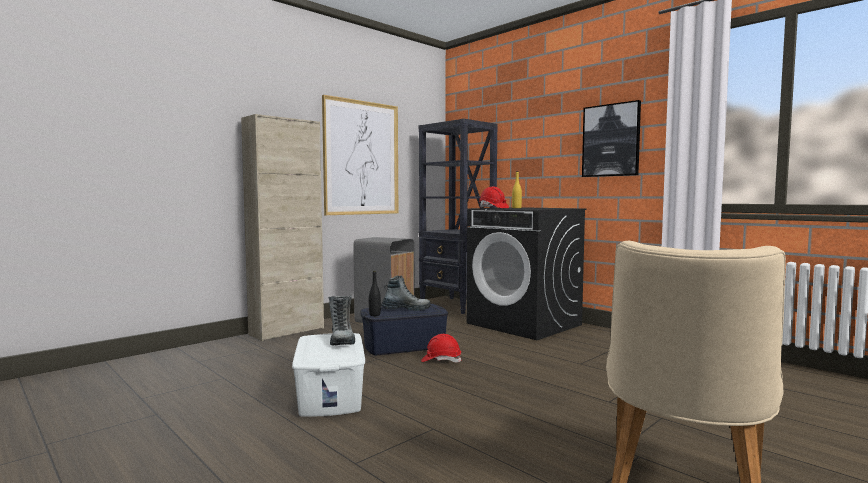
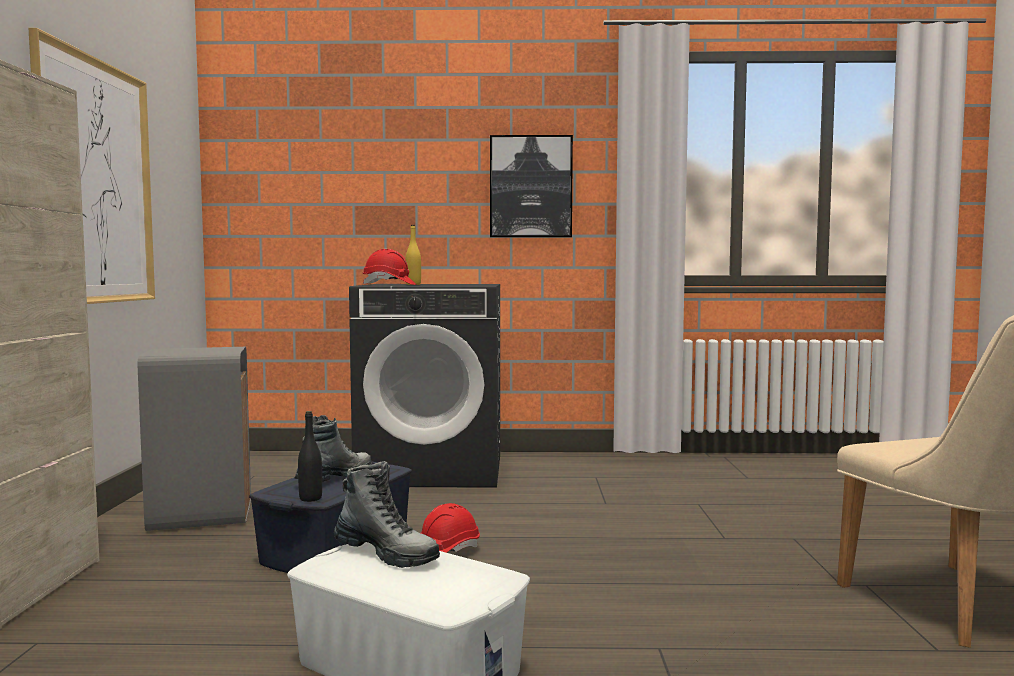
camera: 45 degrees left, 0 degrees up
(457, 305) = (272, 462): black bookcase -> none

